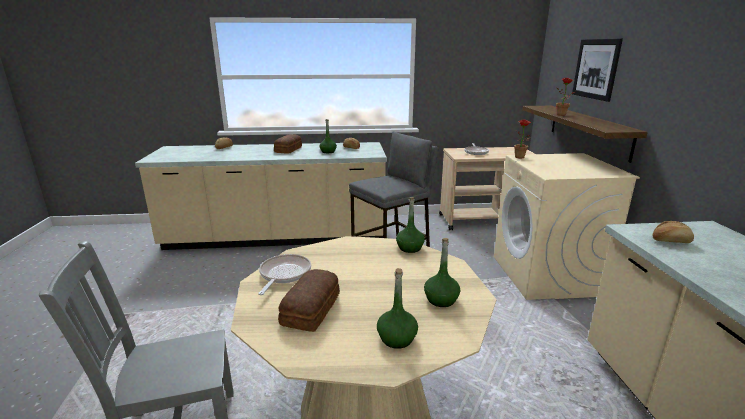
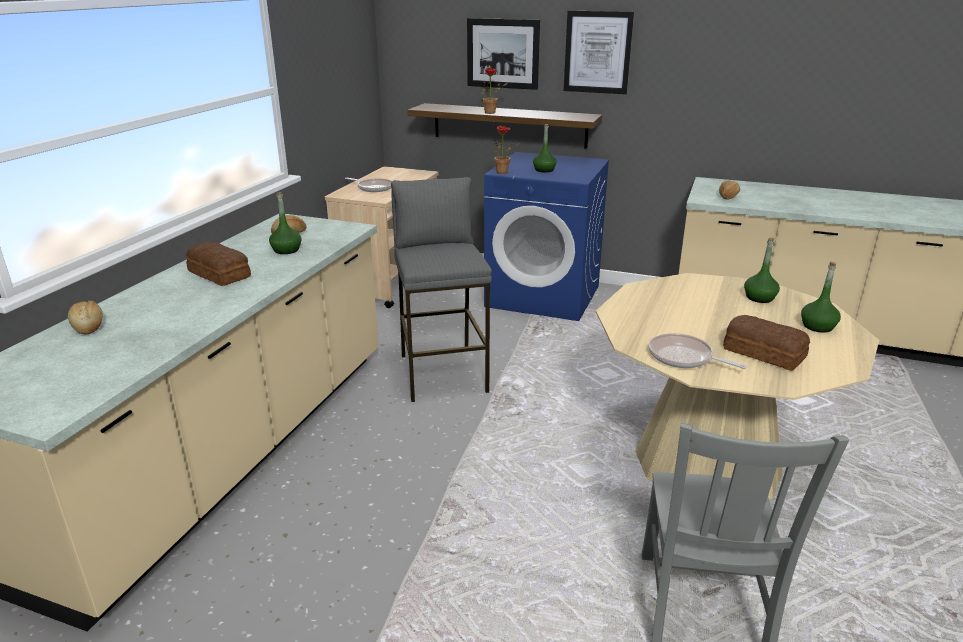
camera: 65 degrees left, 5 degrees up
(409, 248) = (649, 287): green bottle -> green bottle (544, 170)
(546, 275) = (544, 296): beige washing machine -> blue washing machine
(656, 69) = (597, 52): none -> picture

